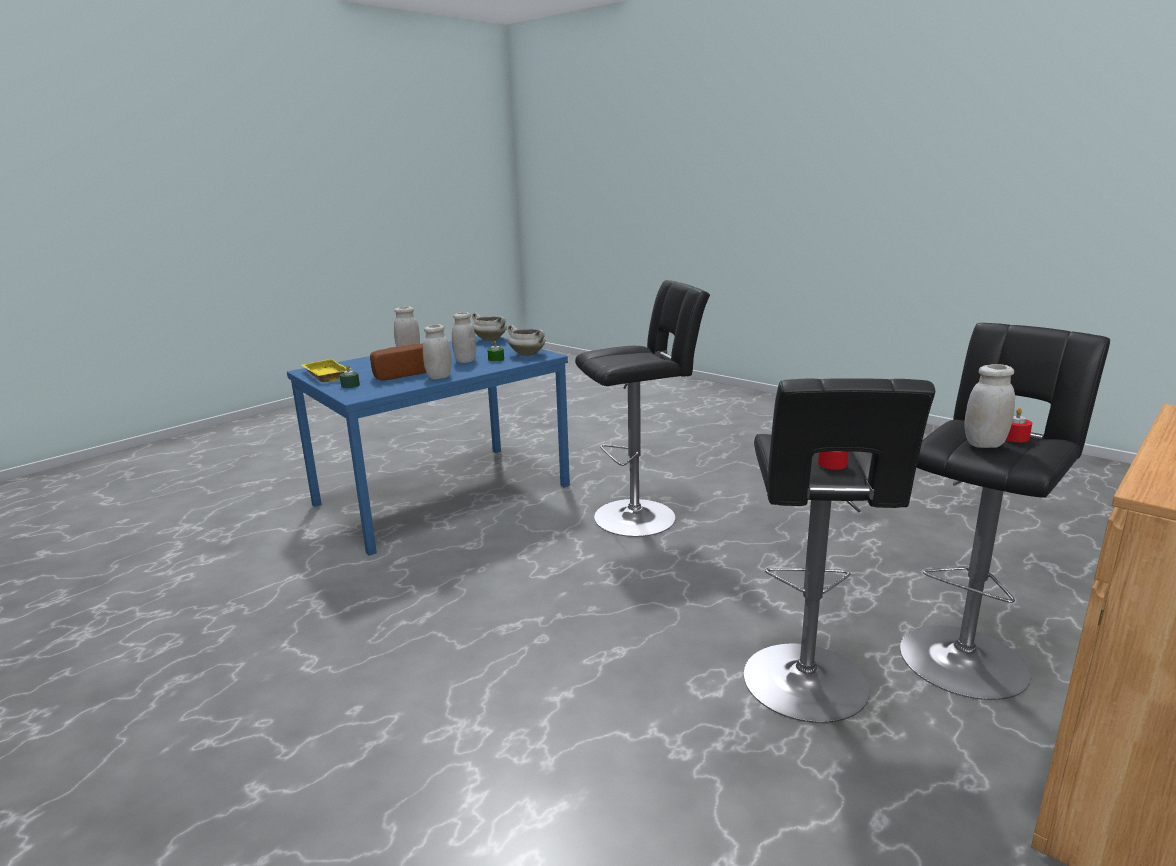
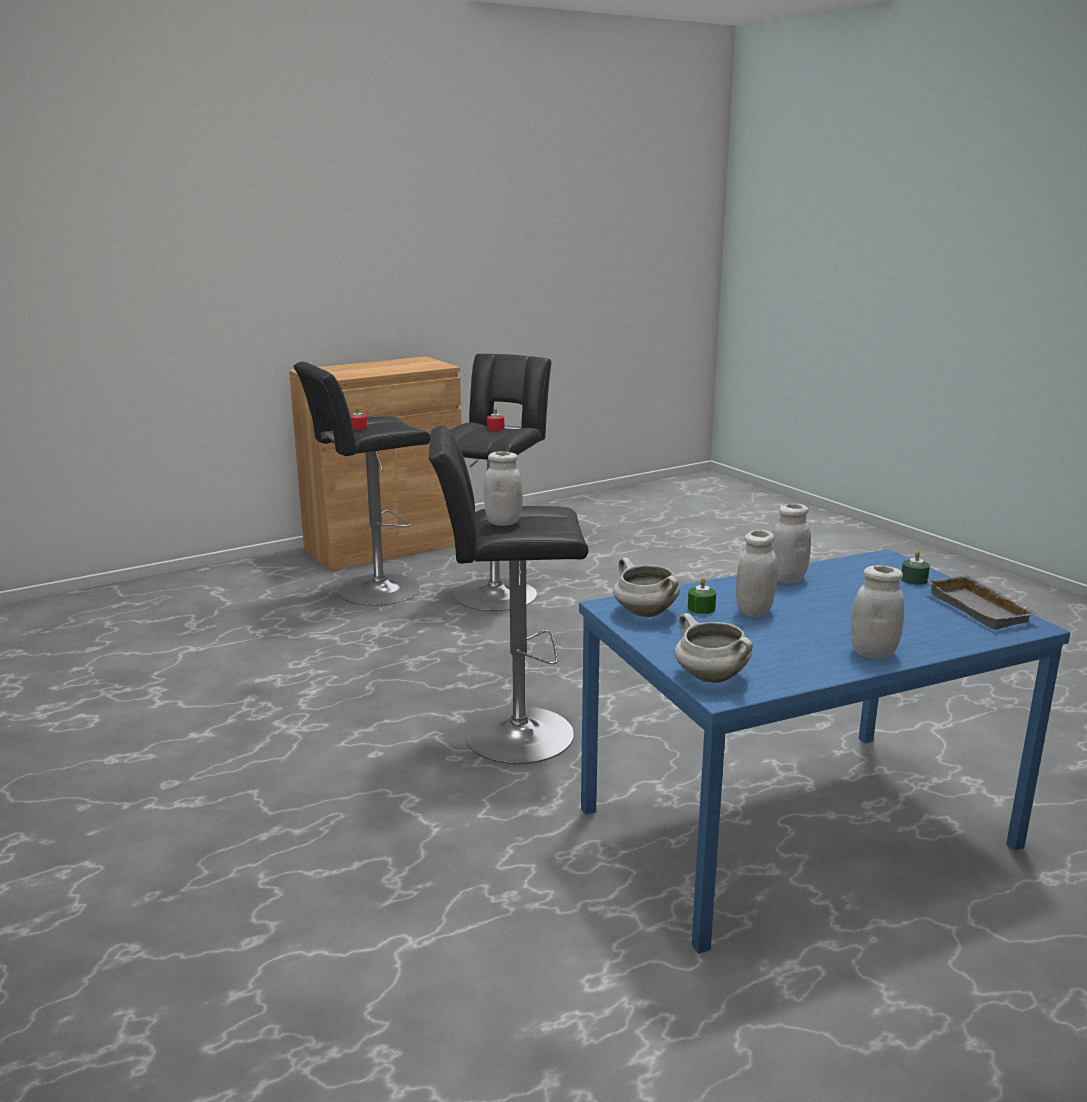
camera: 165 degrees left, 0 degrees up
(324, 375) = (982, 609): yellow tray -> grey tray
(403, 373) = (847, 594): bread -> none
(984, 444) = (388, 425): white jar -> white jar (503, 522)

